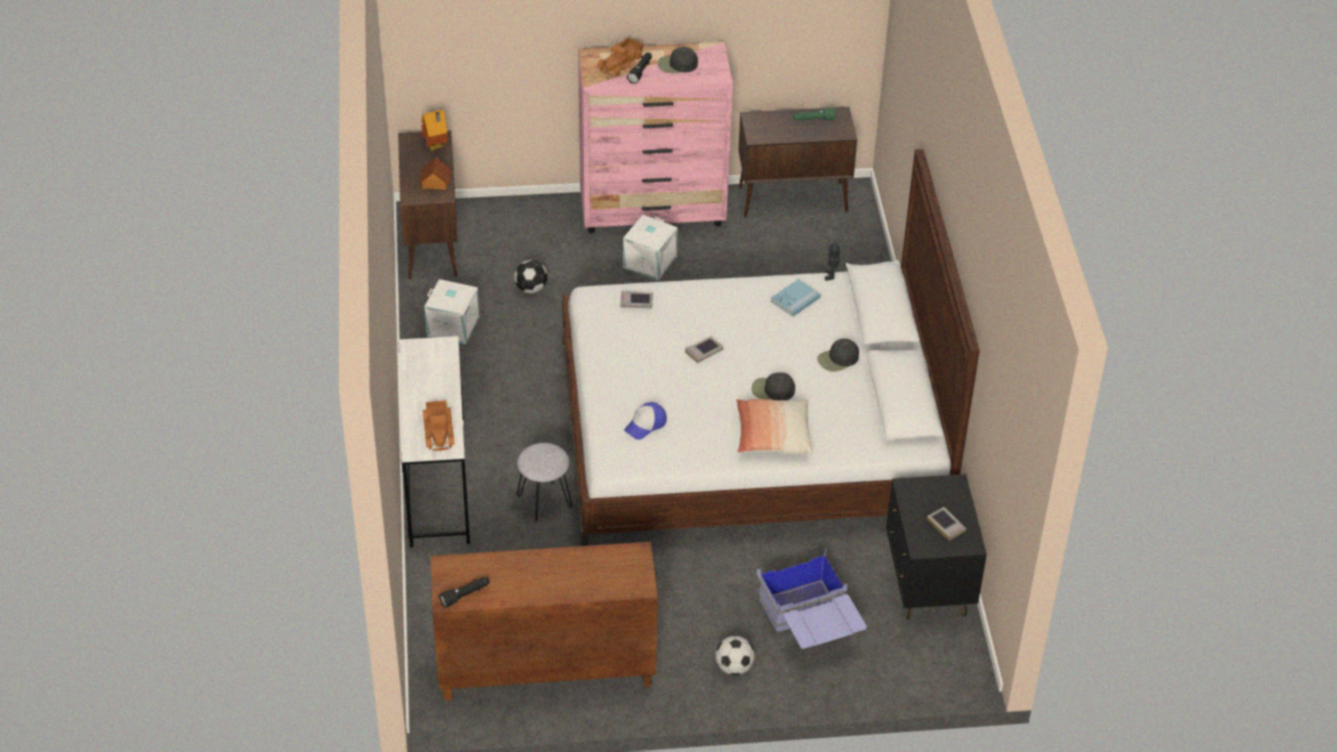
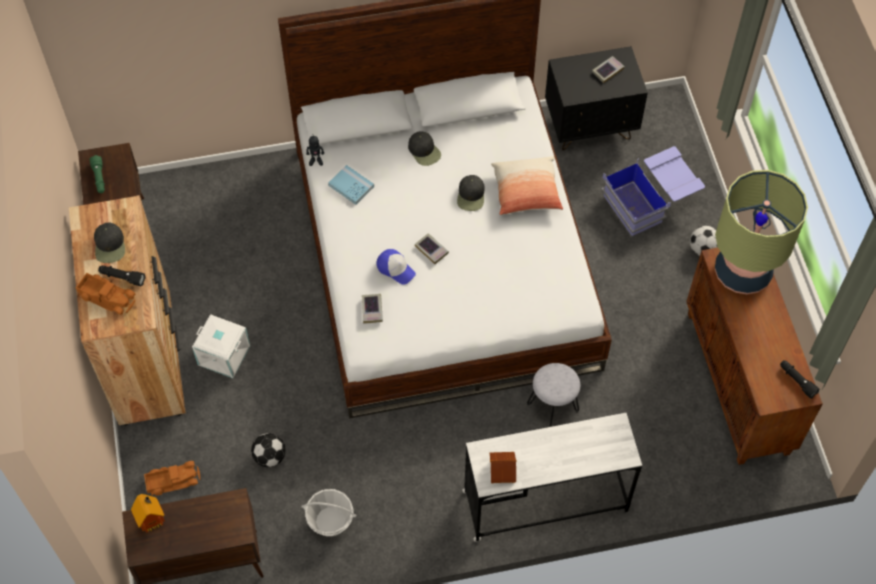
camera: 95 degrees left, 15 degrees up
(435, 182) = (214, 512): toy house -> toy house (503, 471)
(439, 431) = (597, 438): toy truck -> toy truck (172, 480)
(453, 326) = (330, 521): white storage box -> basket
(614, 572) = (742, 272): none -> table lamp
(646, 425) = (530, 287): cap -> cap (395, 268)
(653, 211) = (147, 360): pink dresser -> brown dresser

